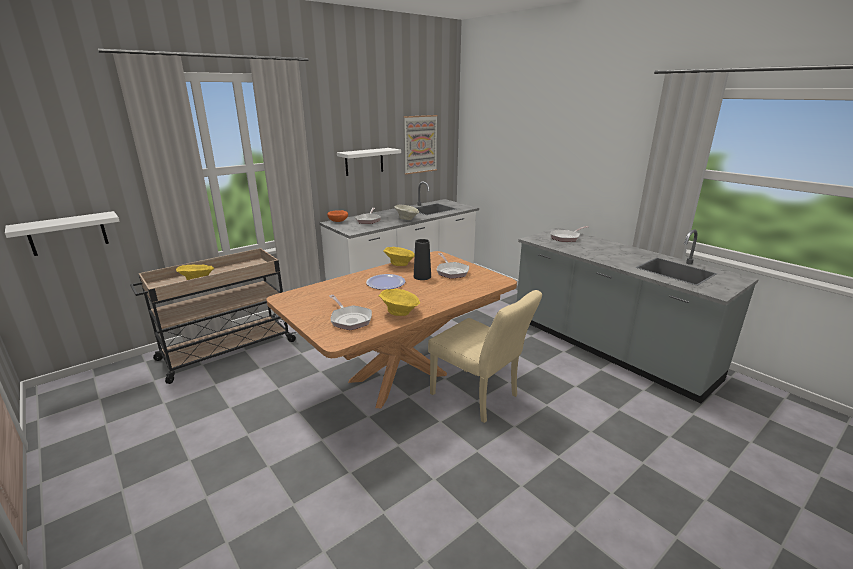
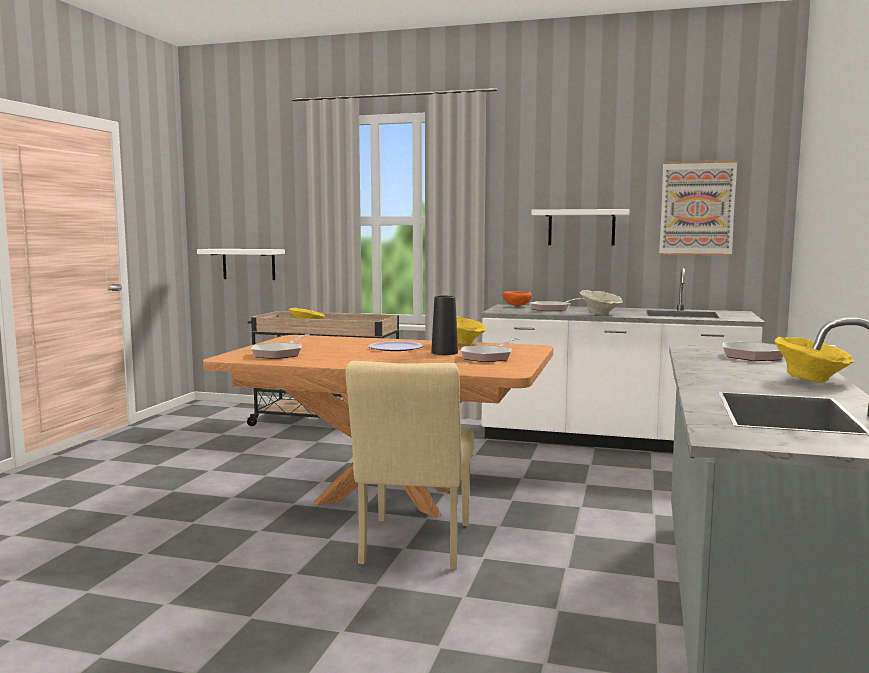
camera: 55 degrees right, 15 degrees down
(400, 313) = (322, 361): yellow bowl -> yellow bowl (811, 380)

